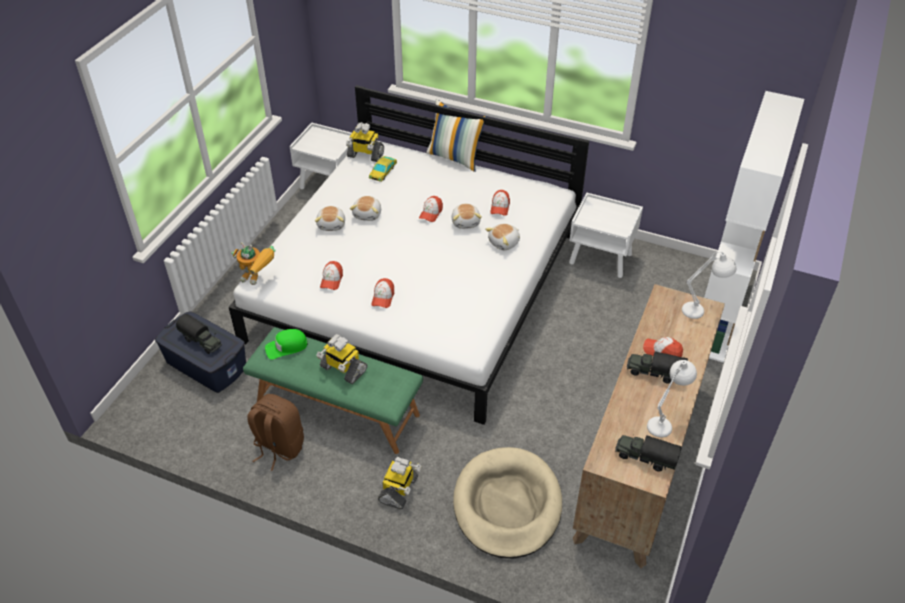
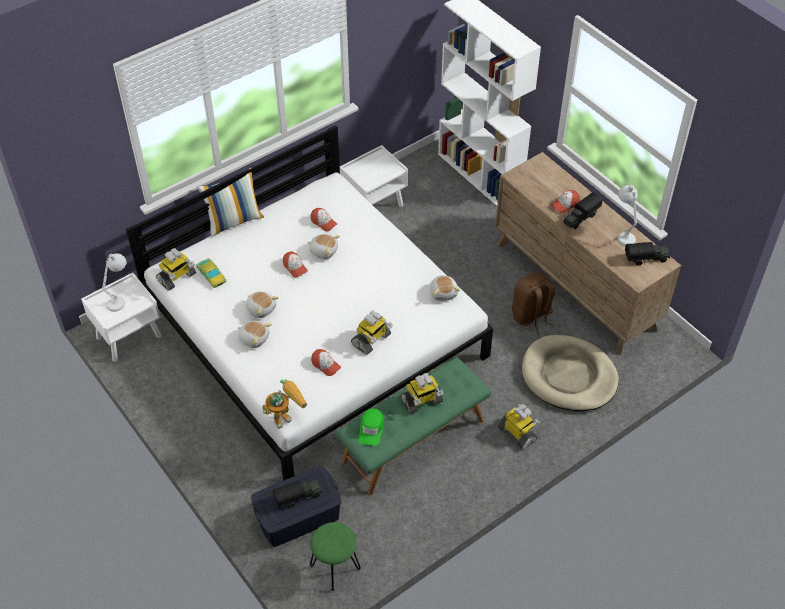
camera: 60 degrees left, 5 degrees up
(163, 413) = (334, 568): none -> green stool
(278, 447) = (427, 496): brown backpack -> brown backpack (532, 316)
(383, 297) = (371, 340): cap -> toy robot
(504, 243) = (366, 239): plush toy -> plush toy (443, 292)
(645, 458) = (646, 258): toy truck -> toy truck turned 150 degrees counterclockwise
(702, 311) = (542, 166): white table lamp -> white table lamp (121, 299)

